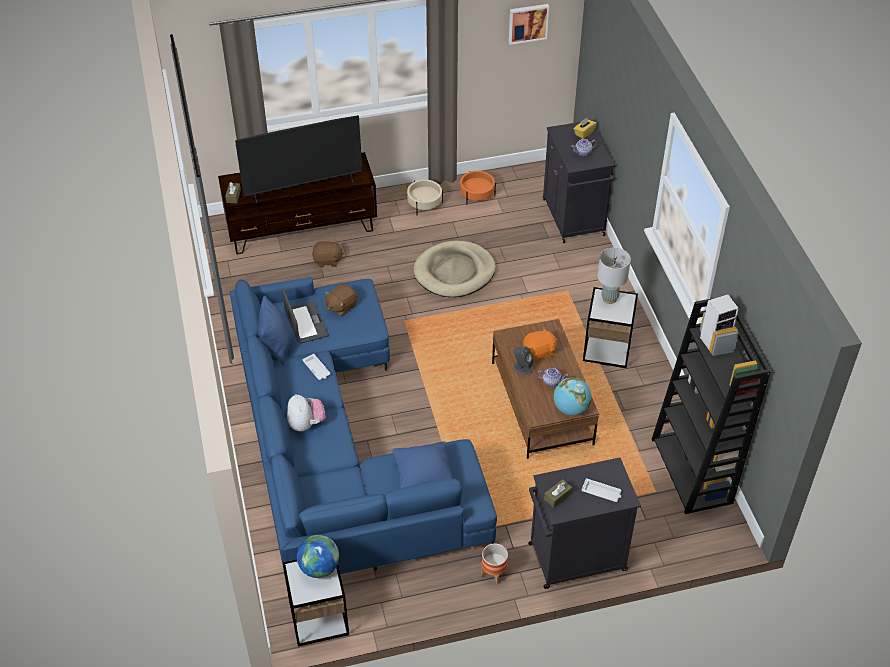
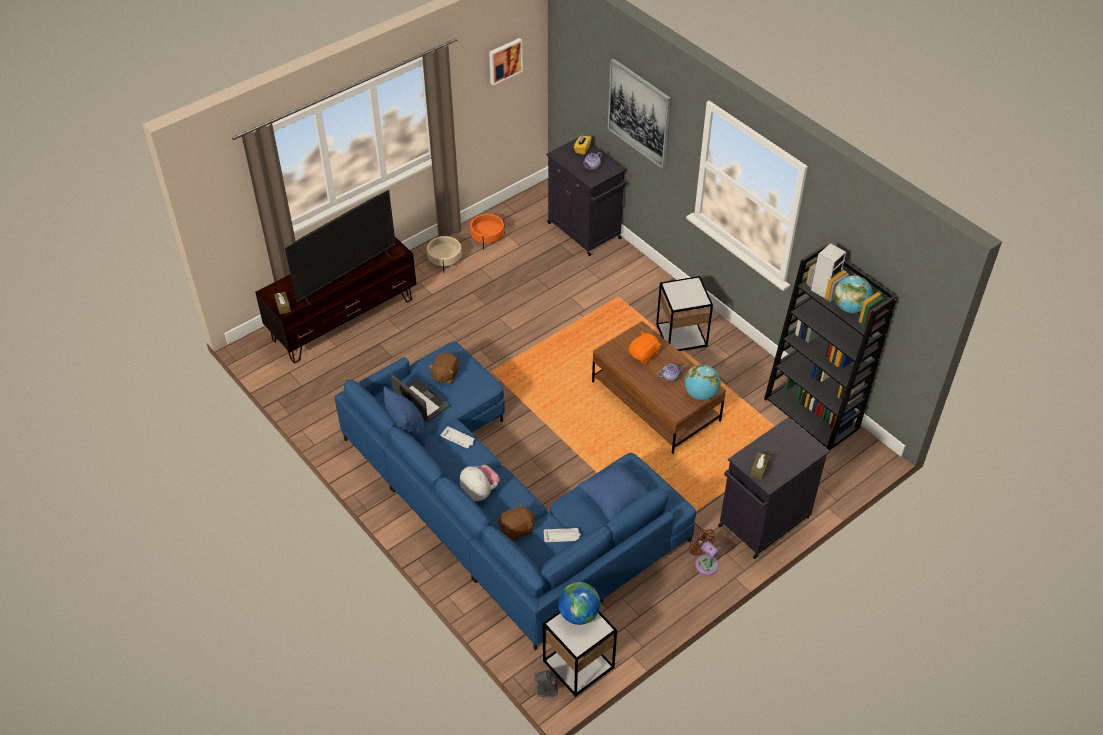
camera: 25 degrees left, 0 degrees up
(327, 261) = (386, 341): brown plush toy -> brown plush toy (517, 530)
(454, 272) = (509, 313): beige dog bed -> none
(494, 573) = (704, 563): planter -> brown fan
(522, 368) = (638, 374): grey speaker -> grey speaker (546, 690)
(602, 492) = (792, 451): white tray -> white tray (562, 536)
(609, 298) = (679, 288): grey table lamp -> none
(629, 110) = (639, 113): none -> picture
(729, 368) = (850, 307): none -> globe

